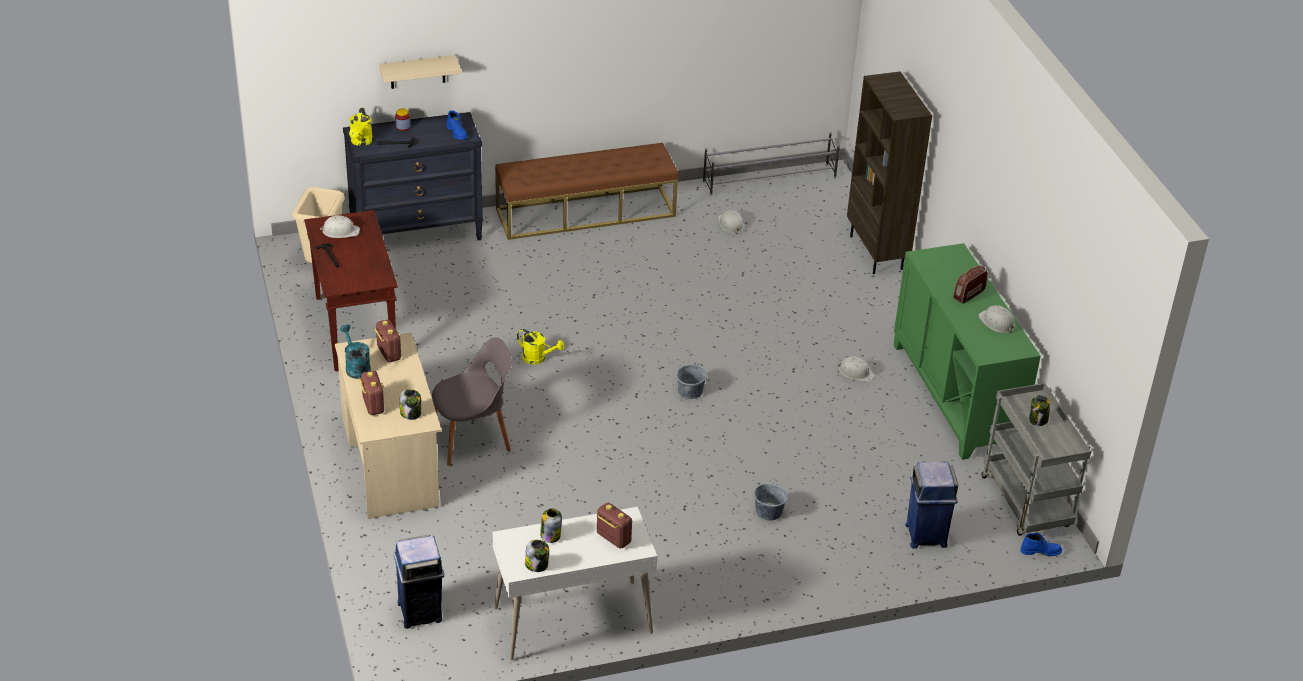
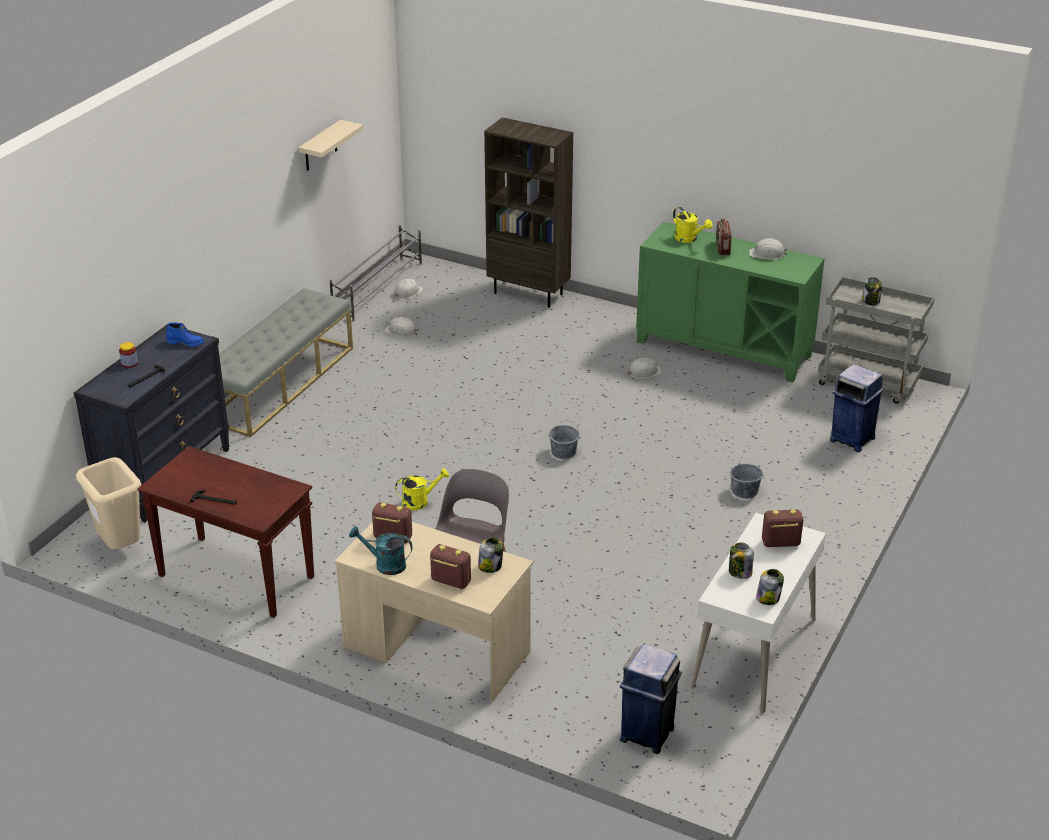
camera: 45 degrees left, 5 degrees down
(340, 231) = (188, 477): white hard hat -> white hard hat (407, 293)
(361, 142) = (112, 394): yellow watering can -> yellow watering can (689, 239)
(417, 72) = (122, 297): beige shelf -> beige shelf (320, 146)
(586, 212) = (280, 383): brown bench -> grey bench
(1040, 551) = (922, 404): blue boot -> none

